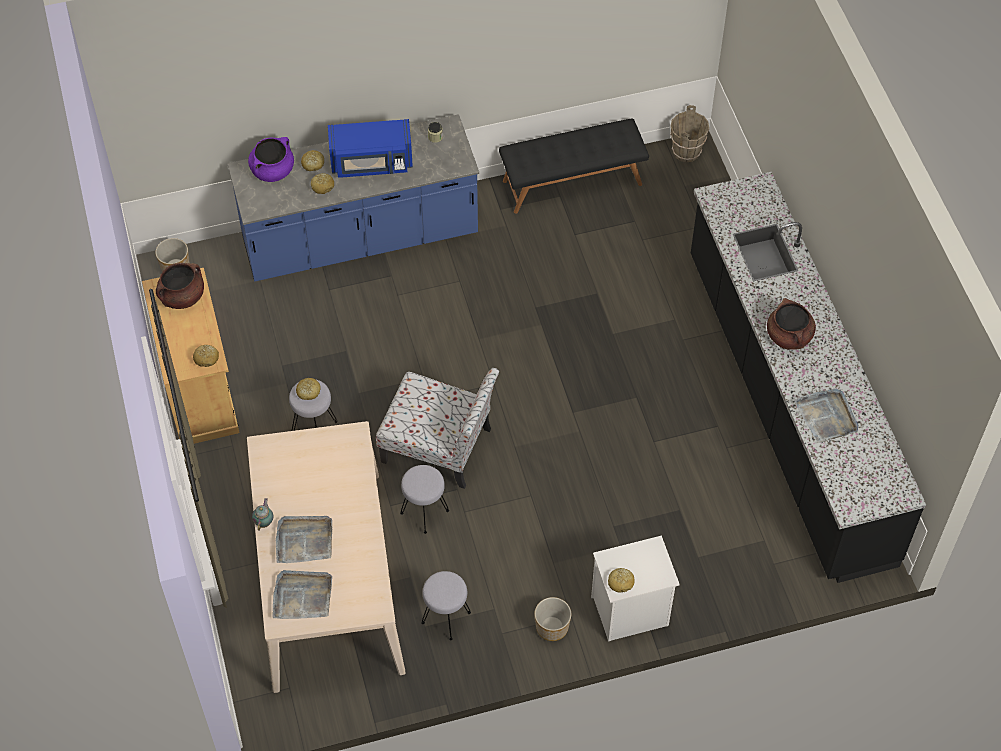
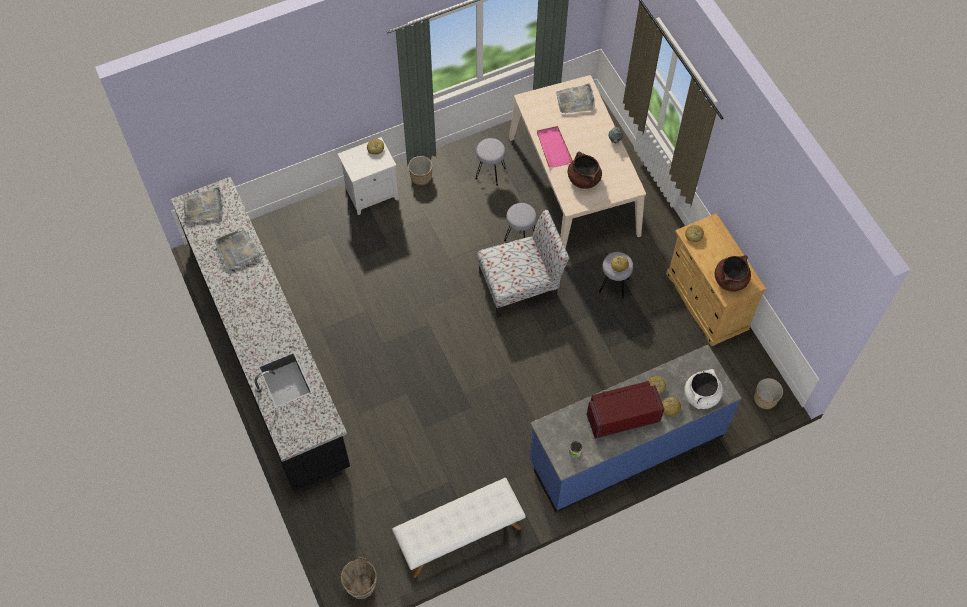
camera: 170 degrees right, 5 degrees up
(272, 171) = (701, 396): purple cooking pot -> white cooking pot
(304, 540) = (585, 133): grey tray -> grey tray (204, 206)
(357, 524) = (553, 148): none -> pink tray
(372, 163) = (621, 416): blue microwave -> red microwave
(439, 446) = (520, 284): chair -> chair turned 150 degrees clockwise
(572, 182) = (459, 536): black bench -> white bench
(789, 336) = (265, 308): brown cooking pot -> brown cooking pot (583, 179)

